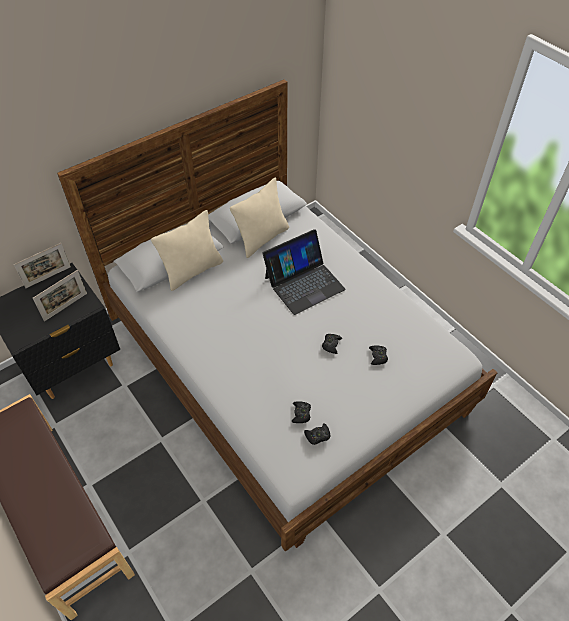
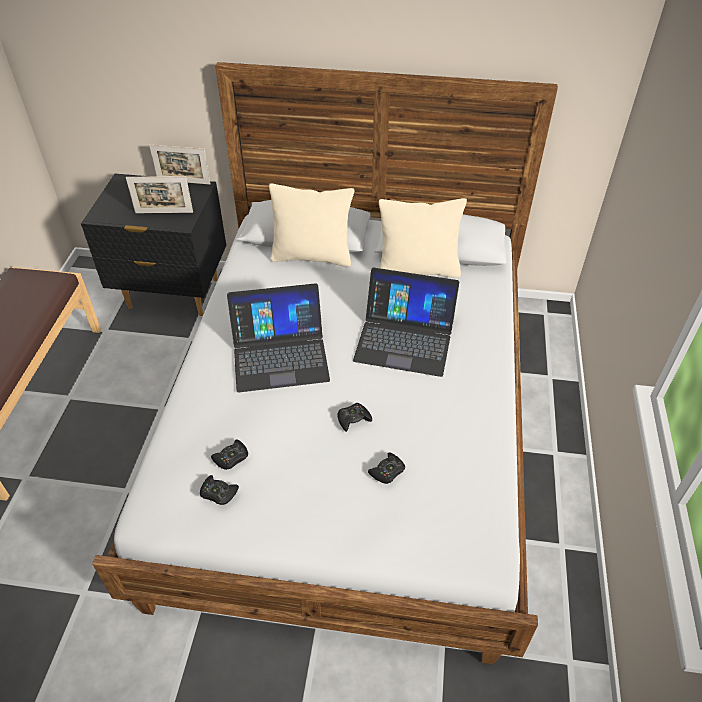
camera: 45 degrees right, 5 degrees down
(252, 341) = (280, 355): none -> laptop

